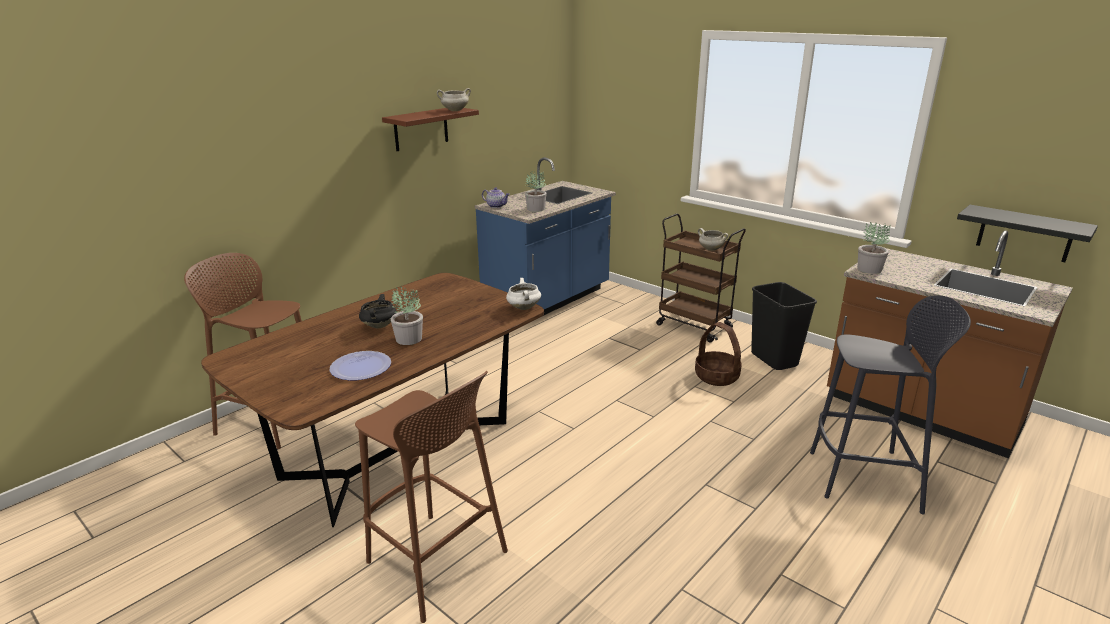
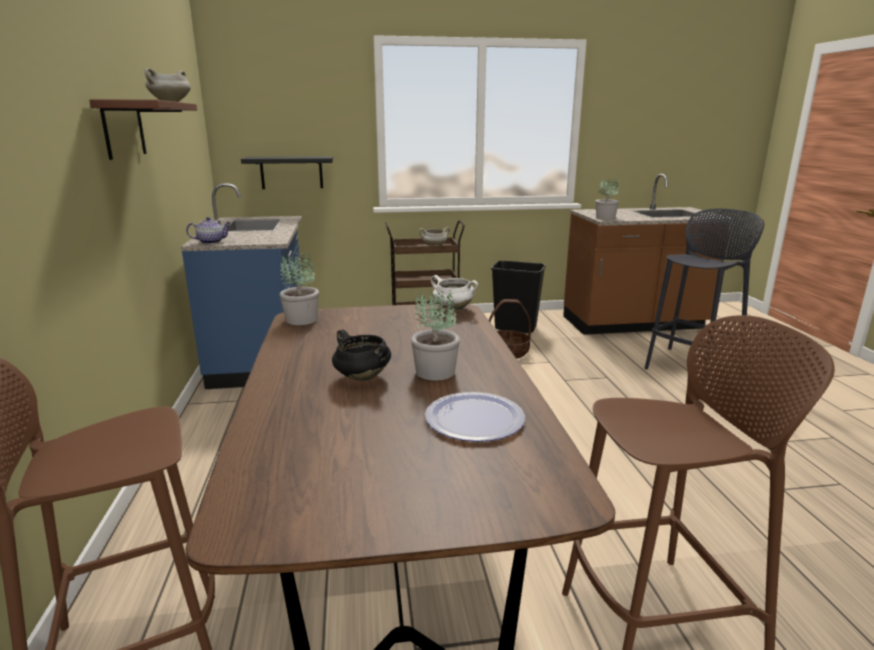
camera: 50 degrees left, 5 degrees down
(536, 209) = (265, 236): potted plant -> potted plant (302, 319)
(1025, 233) = (648, 180): black shelf -> black shelf (291, 172)

